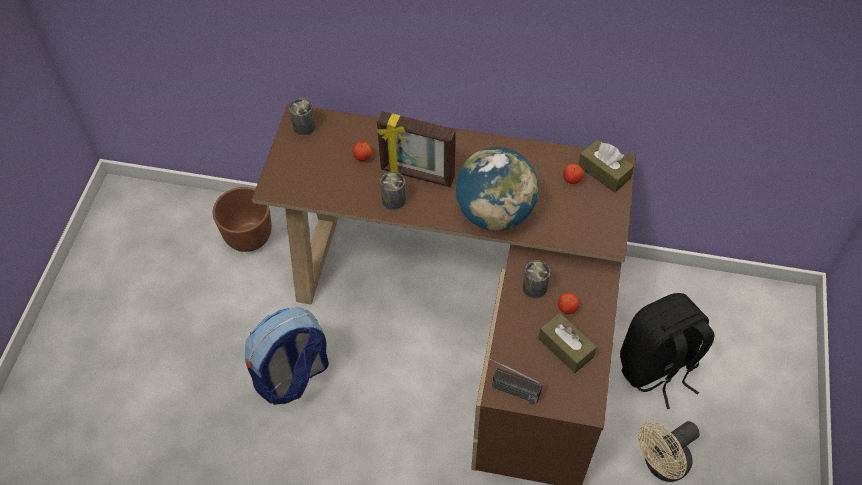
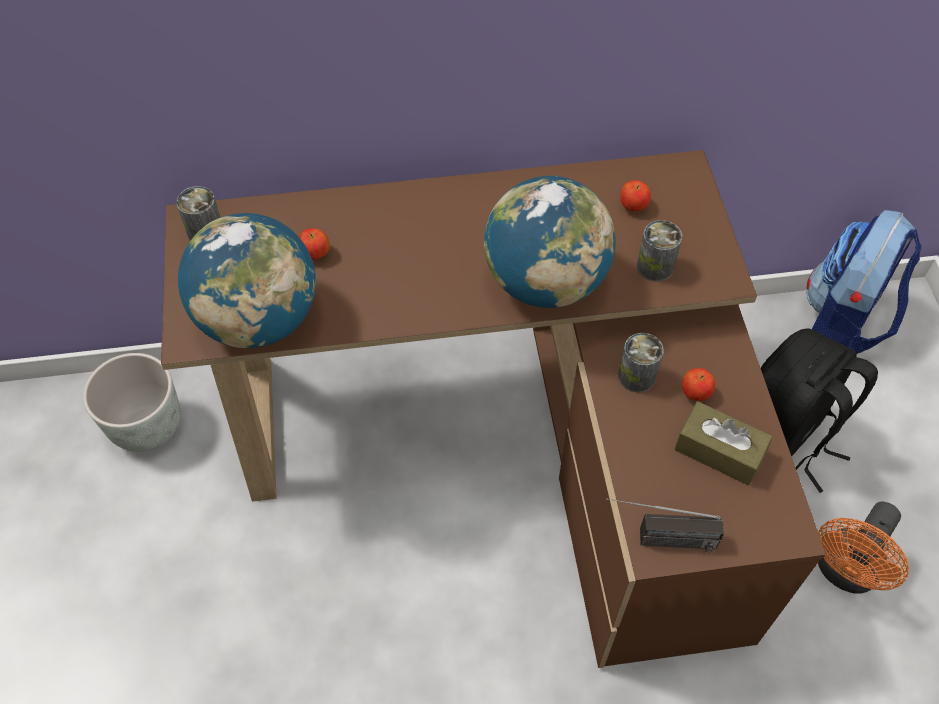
camera: 20 degrees left, 0 degrees up
(249, 236) = (148, 426): brown planter -> grey planter
(292, 377) = (286, 615): backpack -> backpack (844, 322)
(316, 188) = (259, 319): none -> globe
(394, 200) = (388, 305): can -> can (655, 266)
(417, 175) = (407, 258): picture frame -> none
(604, 172) = (672, 184): brown tissue box -> none
(661, 465) = (844, 572): beige fan -> orange fan

